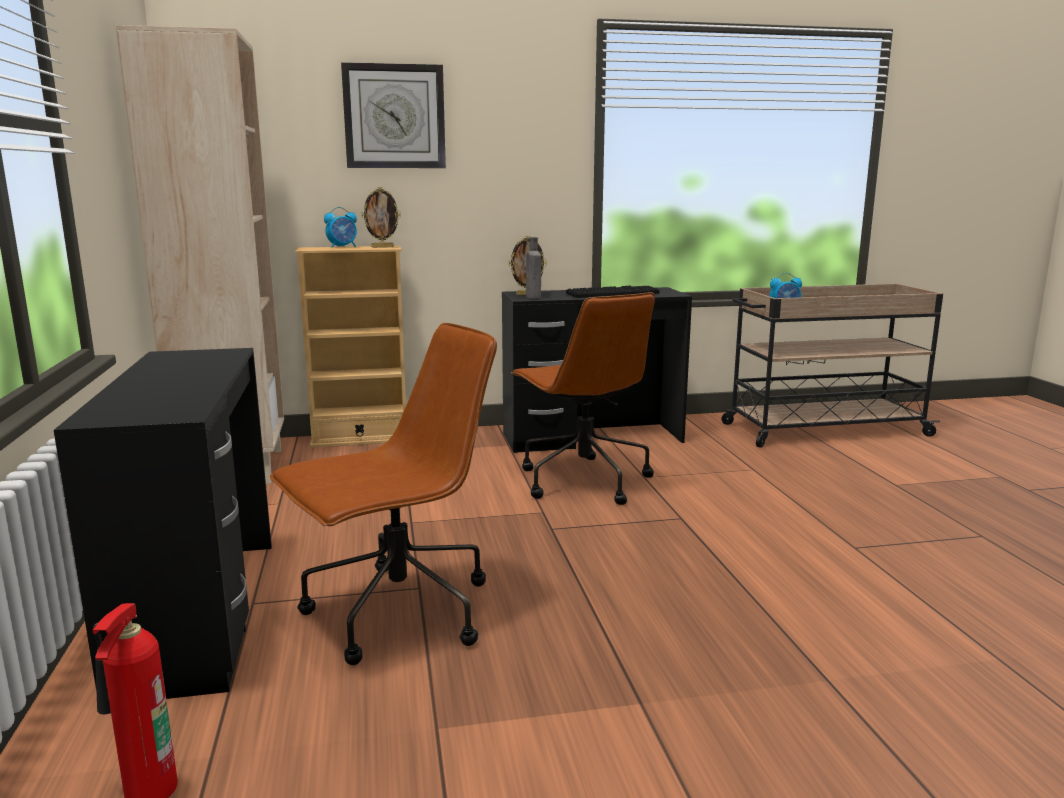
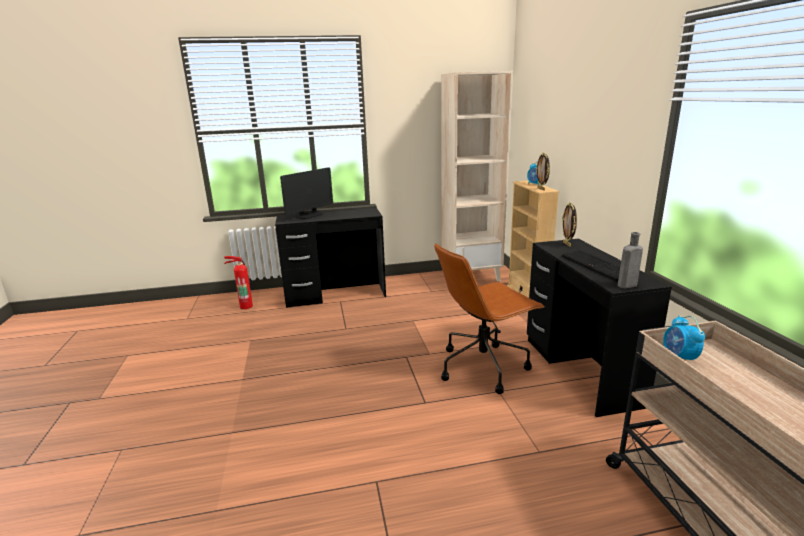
camera: 90 degrees right, 5 degrees up
(142, 395) = (309, 215): none -> monitor
(394, 117) = (571, 106): wall clock -> none
(397, 614) = (325, 326): brown office chair -> none
(533, 297) = (554, 246): grey bottle -> grey bottle (626, 285)

